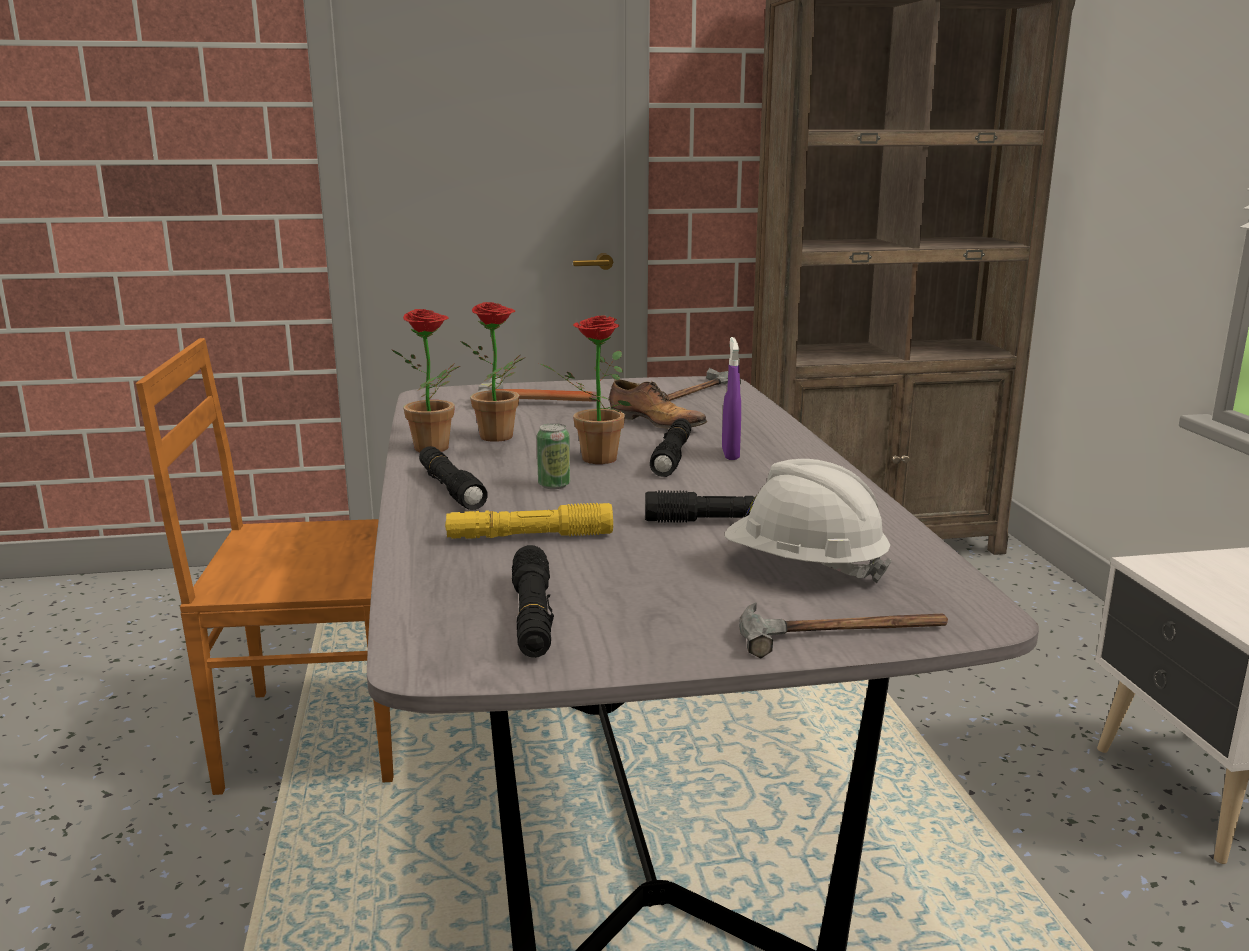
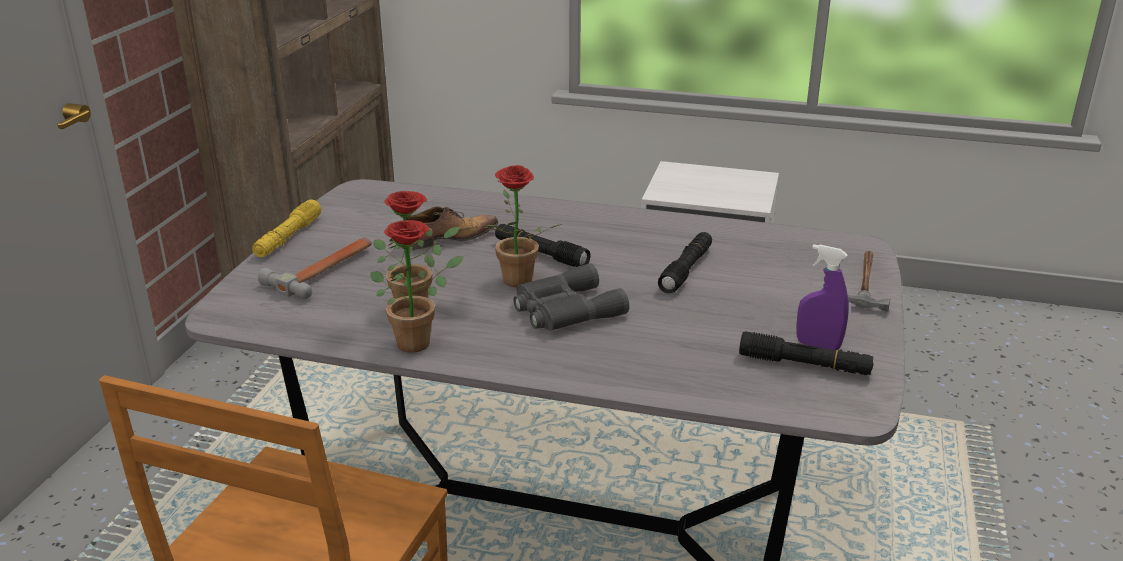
camera: 65 degrees left, 10 degrees up
(450, 488) = (535, 352): black flashlight -> none
(529, 537) = (668, 340): yellow flashlight -> yellow flashlight (288, 237)
(554, 485) = (564, 310): can -> grey binoculars
(697, 393) = (382, 204): hammer -> none
(730, 454) = (554, 233): purple spray bottle -> purple spray bottle (818, 345)
(804, 568) = (776, 268): white hard hat -> none

